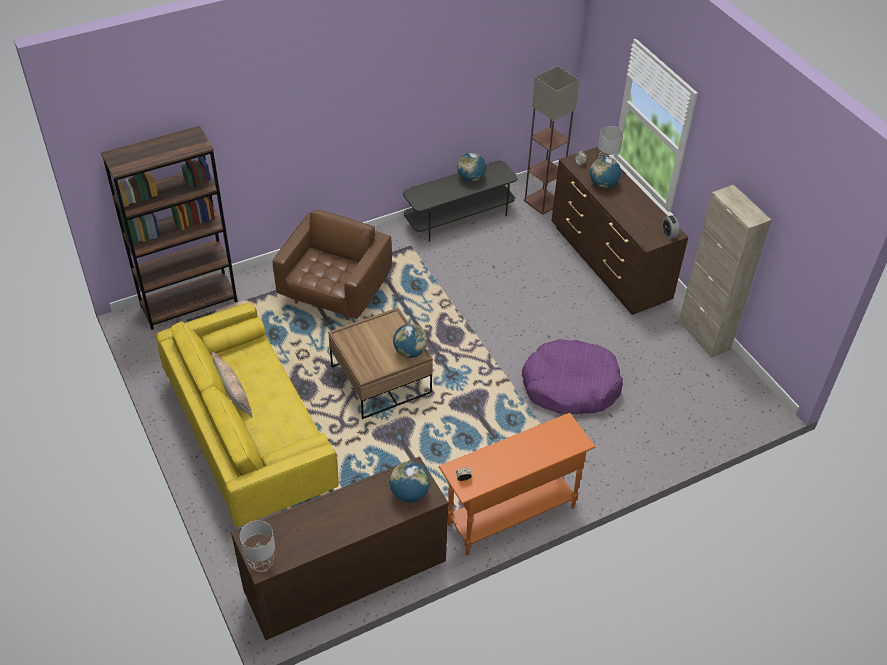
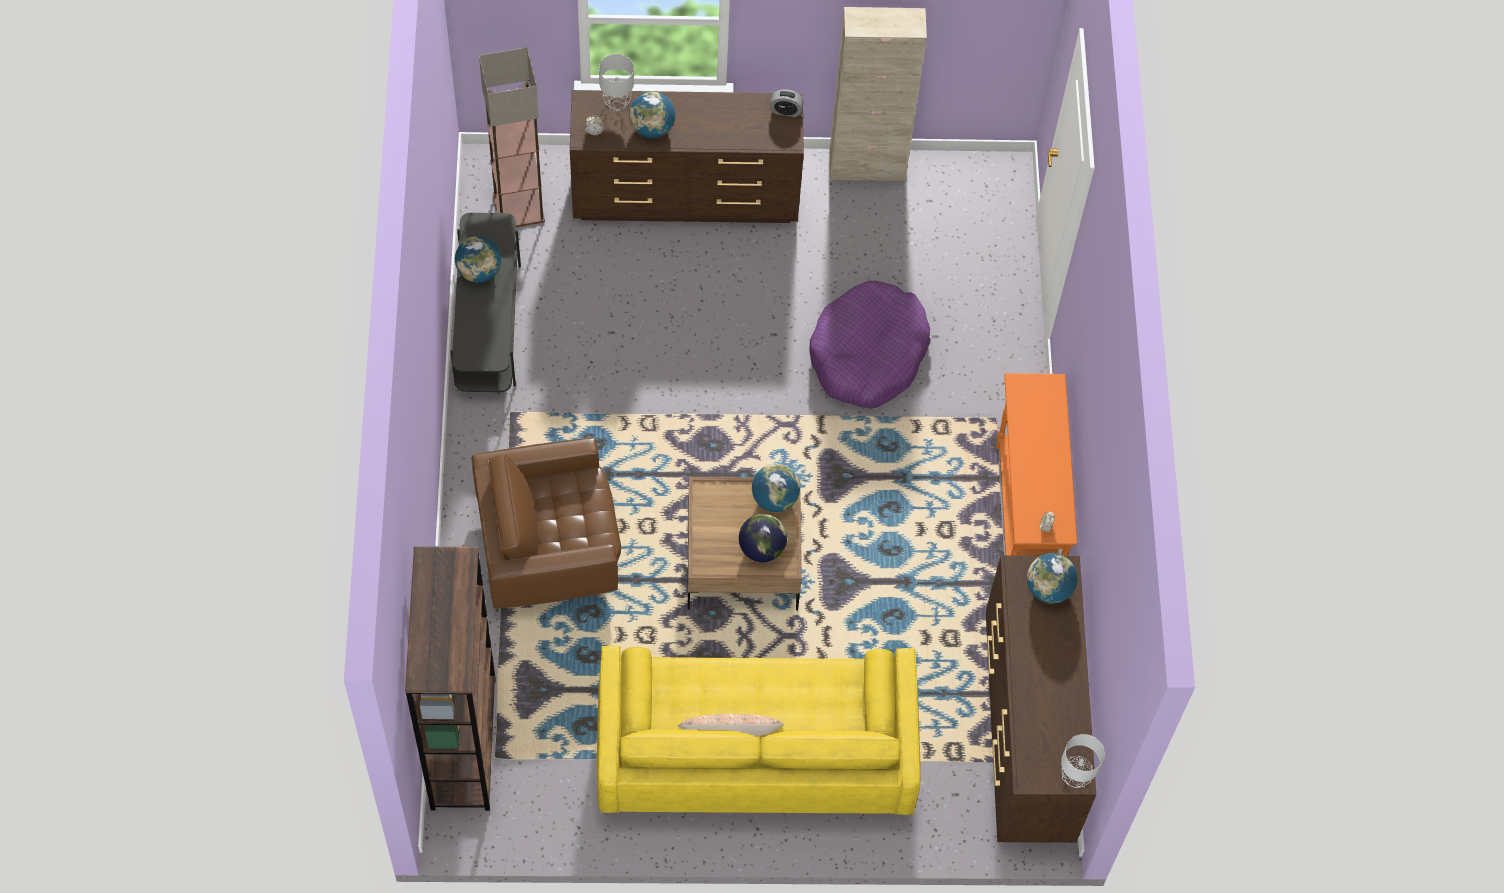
camera: 65 degrees left, 15 degrees up
(335, 292) = (549, 547): brown armchair -> brown armchair turned 60 degrees counterclockwise
(370, 359) = (762, 548): none -> globe

